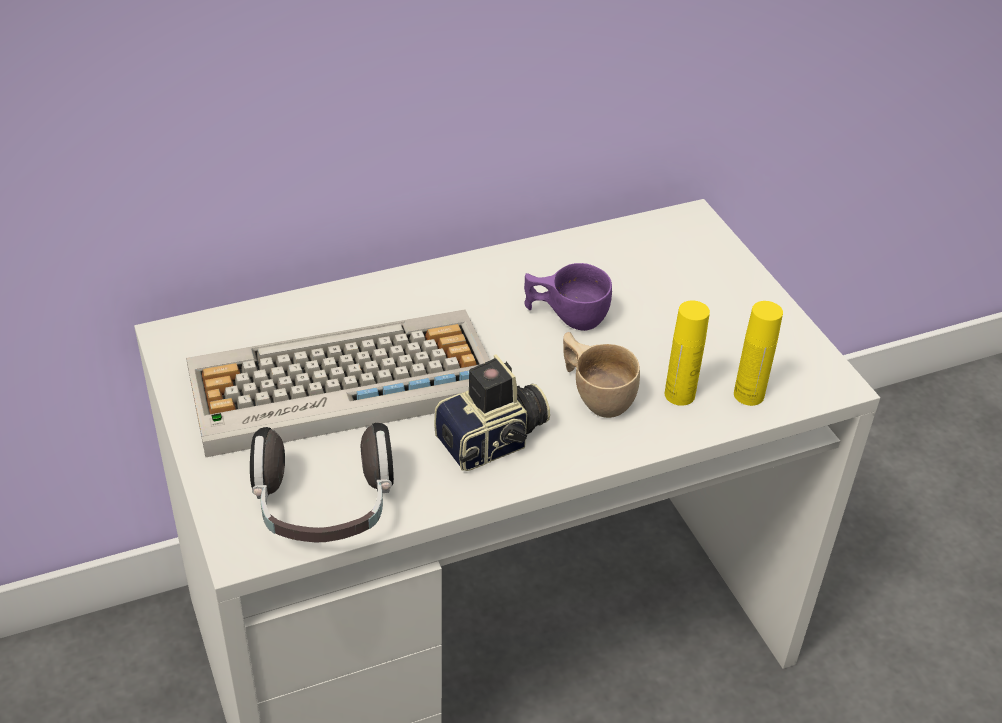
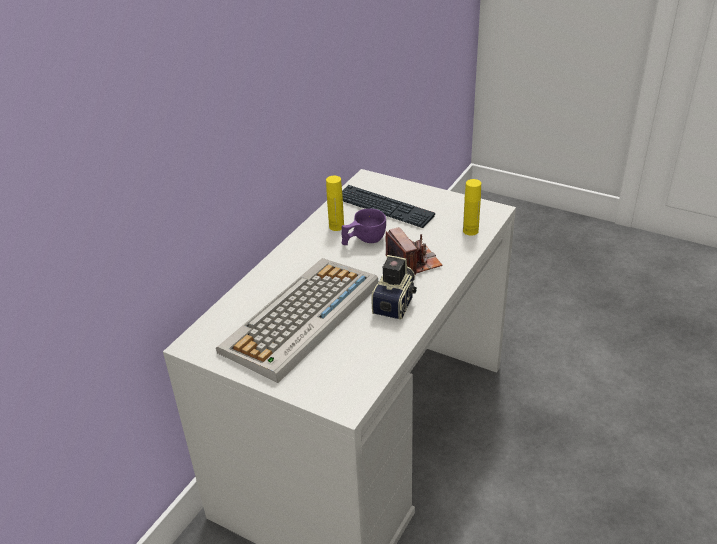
camera: 35 degrees left, 5 degrees down
(324, 509) = (360, 369): headphones -> none
(595, 394) = (413, 262): beige cup -> camera
(659, 281) = (383, 208): none -> keyboard
(679, 395) = (445, 245): yellow bottle -> yellow bottle (336, 226)

